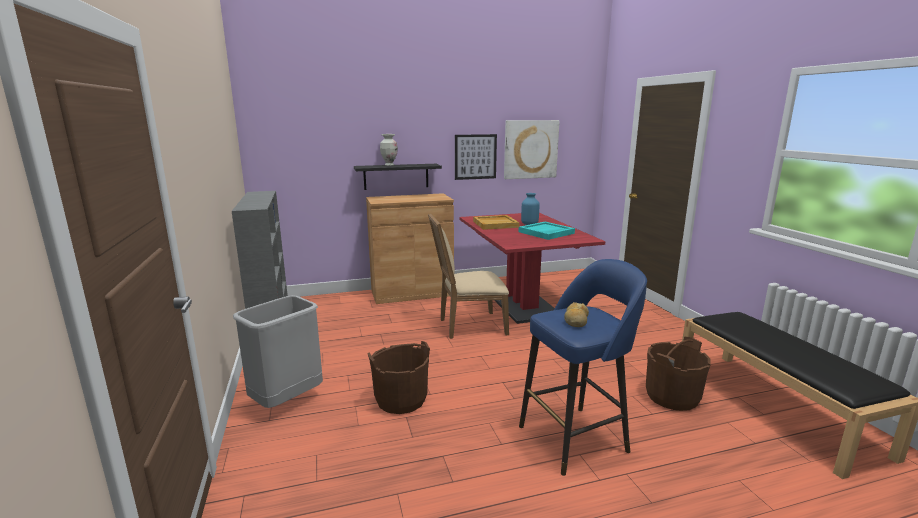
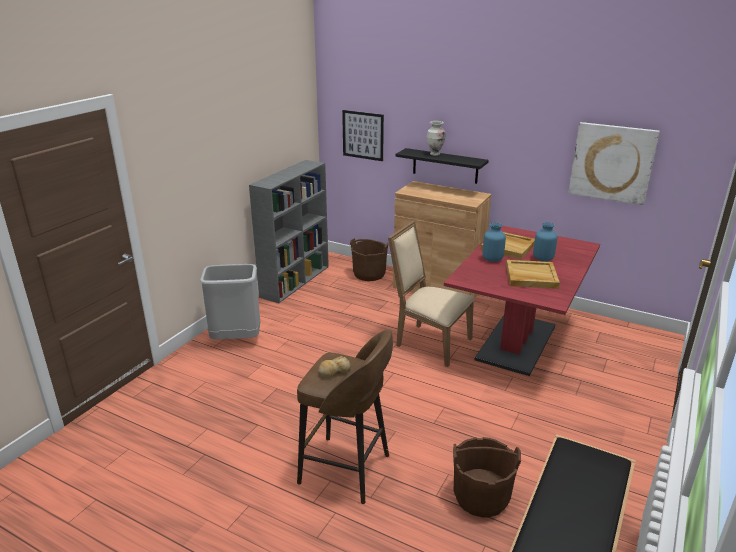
camera: 45 degrees right, 10 degrees up
(401, 399) = (291, 375): brown bucket -> brown bucket (369, 274)
(475, 157) = (536, 160): picture -> picture (363, 135)
(502, 231) = (492, 259): none -> blue vase
(546, 233) = (531, 276): turquoise tray -> beige tray
(576, 438) = (347, 470): blue stool -> brown stool

